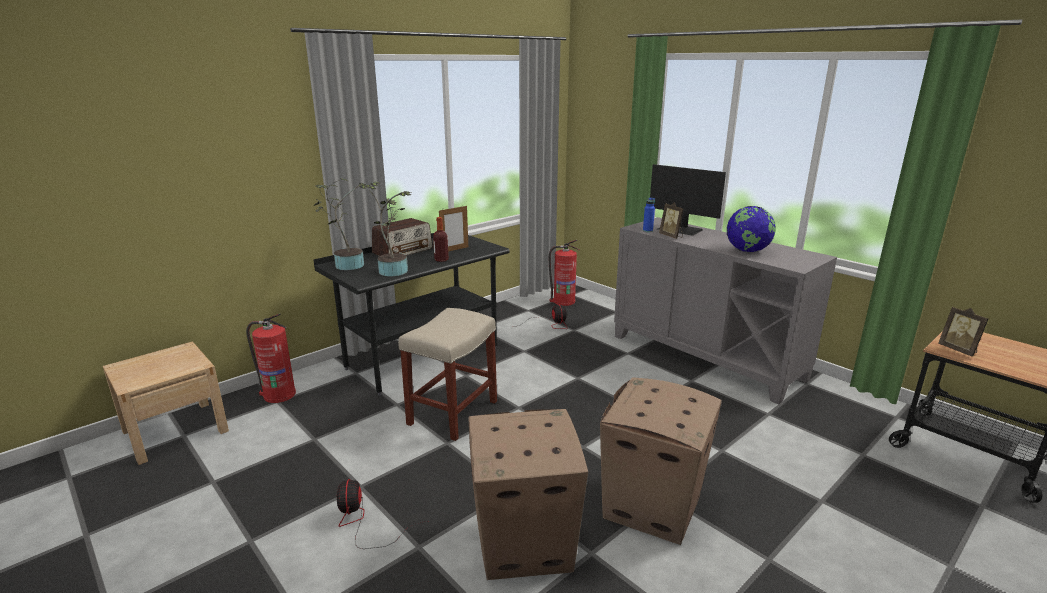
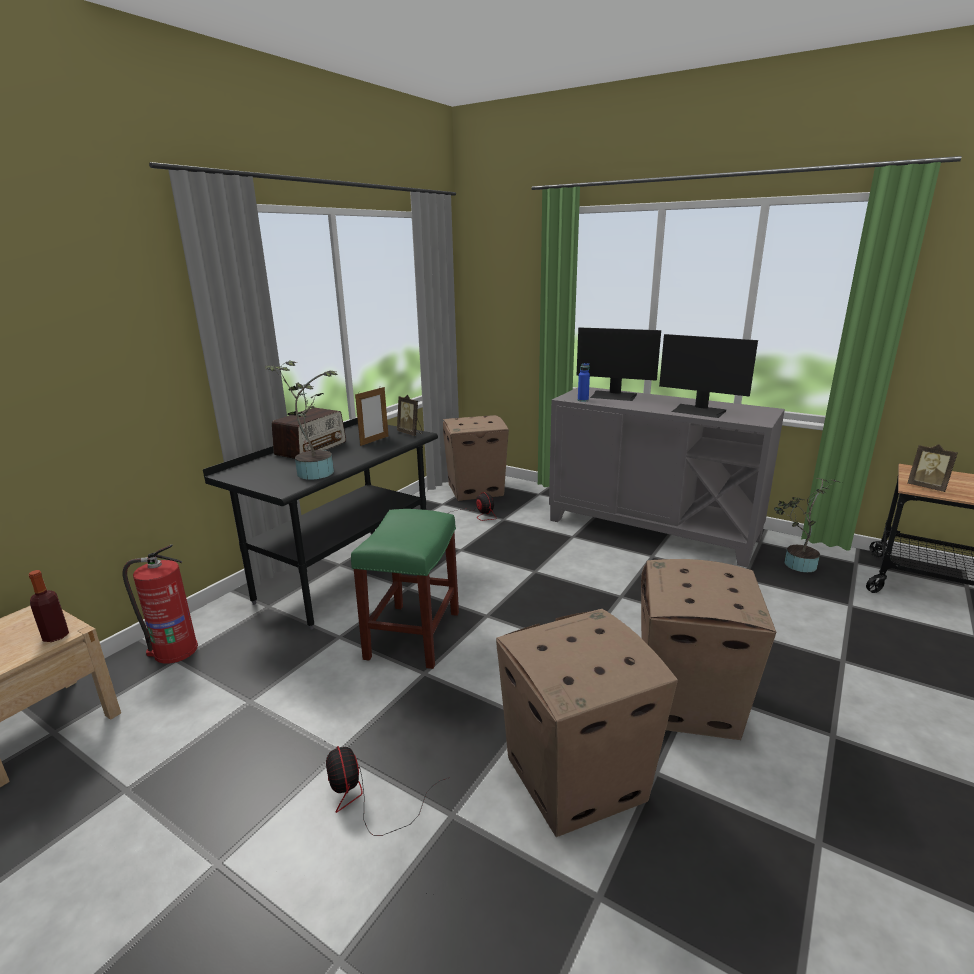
camera: 15 degrees left, 0 degrees up
(346, 265) = (249, 472): potted plant -> potted plant (796, 565)
(441, 260) = (366, 453): bottle -> bottle (56, 636)
(452, 413) = (413, 636): beige stool -> green stool
(563, 301) = (476, 489): fire extinguisher -> cardboard box
(671, 236) = (612, 403): picture frame -> picture frame (411, 433)
(747, 251) = (699, 411): globe -> monitor

